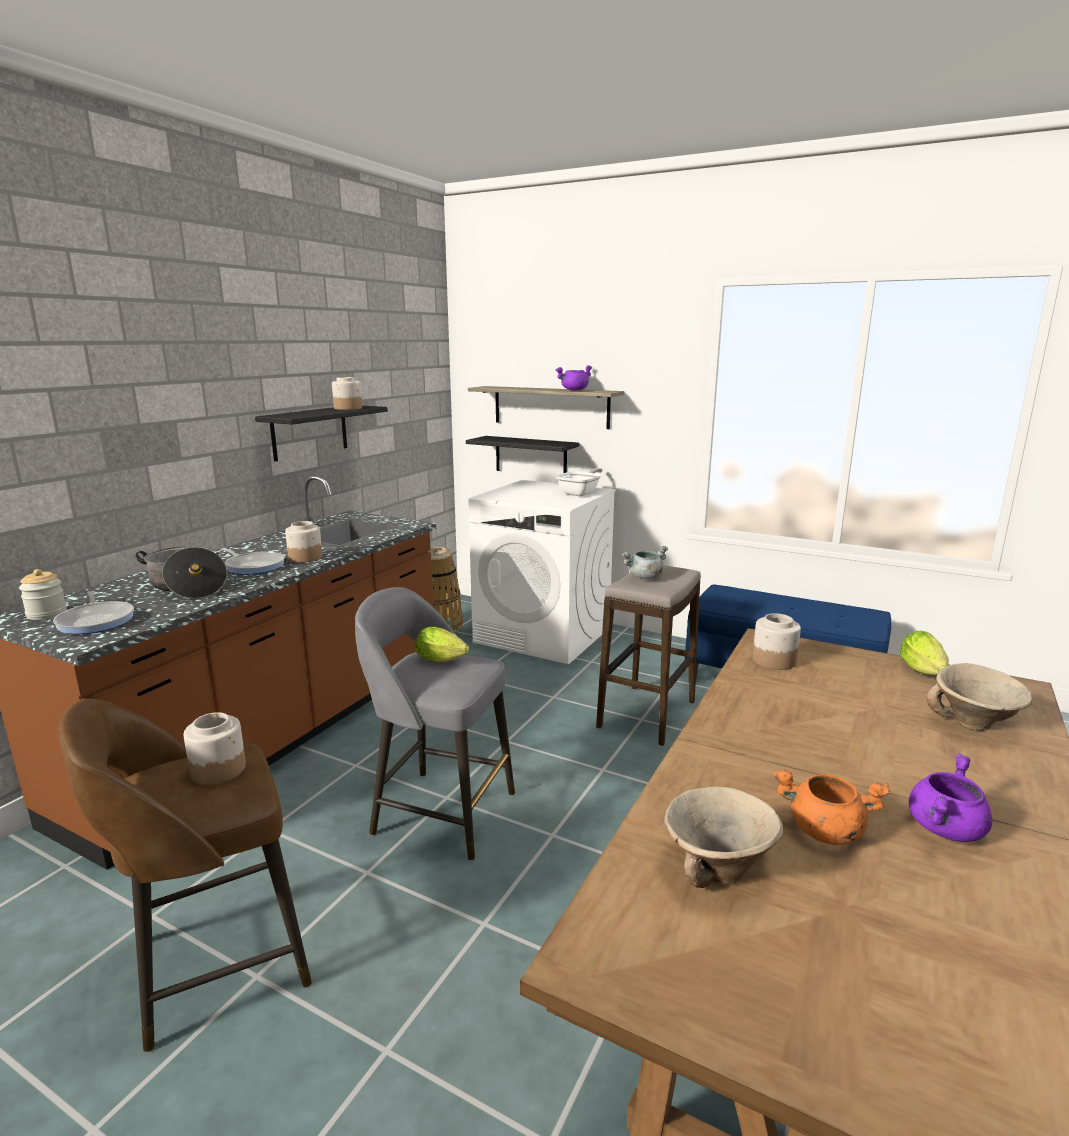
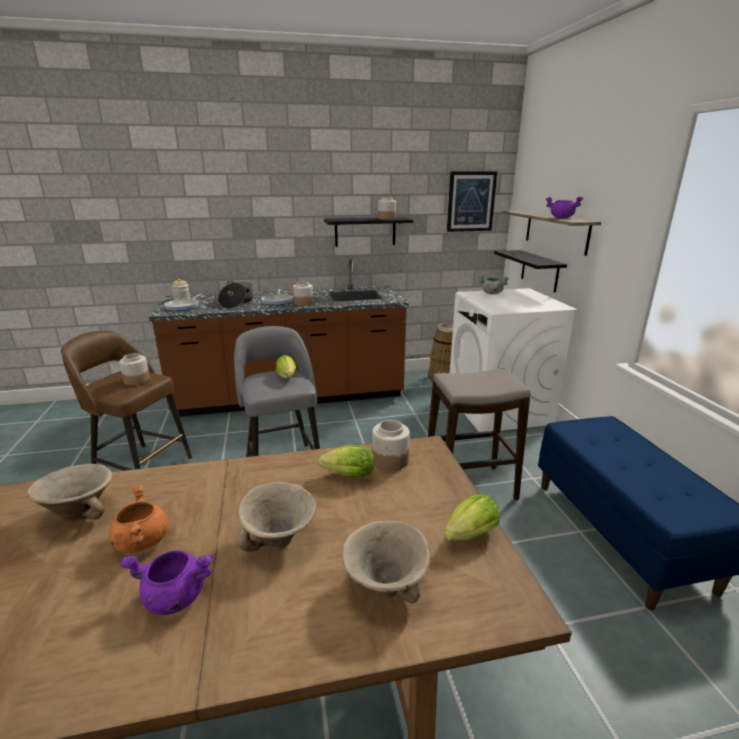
camera: 50 degrees right, 5 degrees up
(416, 378) = (471, 201): none -> picture
(581, 493) = (538, 306): frying pan -> none
(644, 577) = (475, 377): grey cooking pot -> grey cooking pot (491, 293)
(783, 687) = (346, 475): none -> lettuce
(878, 749) = (281, 540): none -> beige bowl

